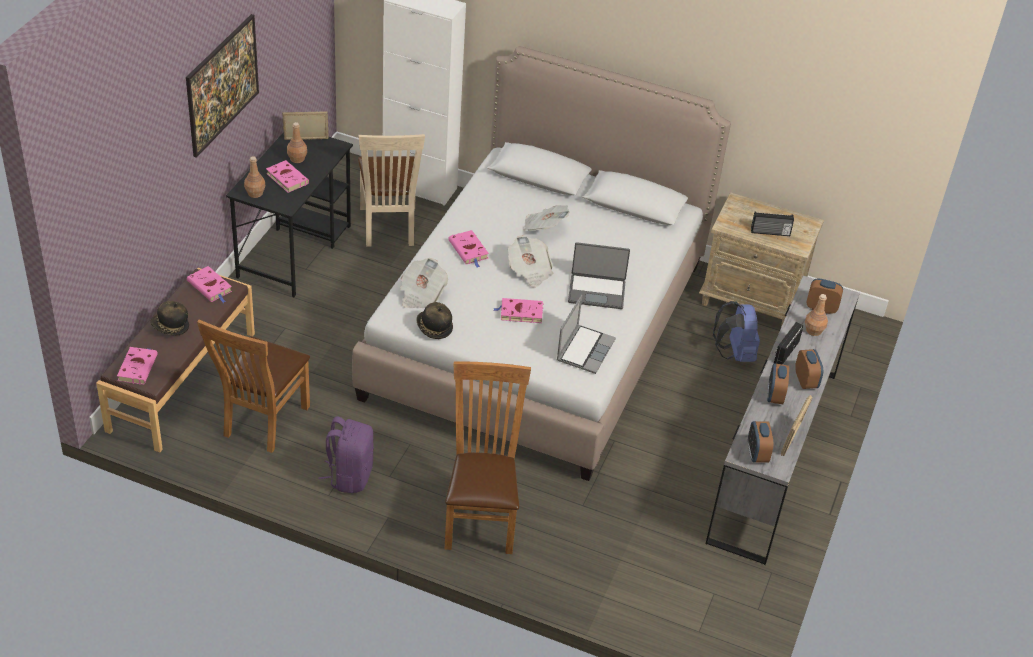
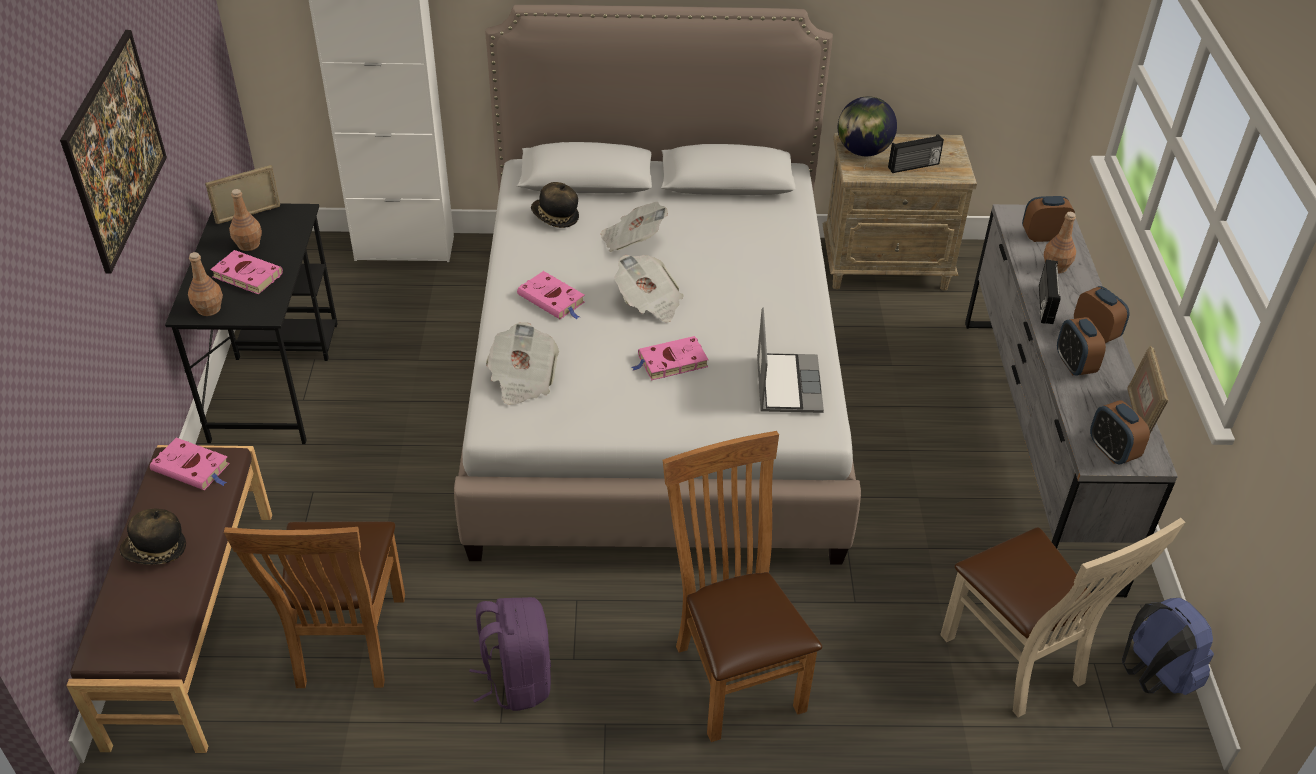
camera: 20 degrees left, 0 degrees up
(138, 367) = (129, 634): pink book -> none
(388, 228) = (391, 312): beige chair -> beige chair (1019, 663)
(434, 328) = (566, 421): hat -> hat (555, 217)
(597, 291) = (751, 302): laptop -> none
(734, 353) = (909, 335): blue backpack -> blue backpack (1153, 676)
(741, 211) = (863, 151): none -> globe

